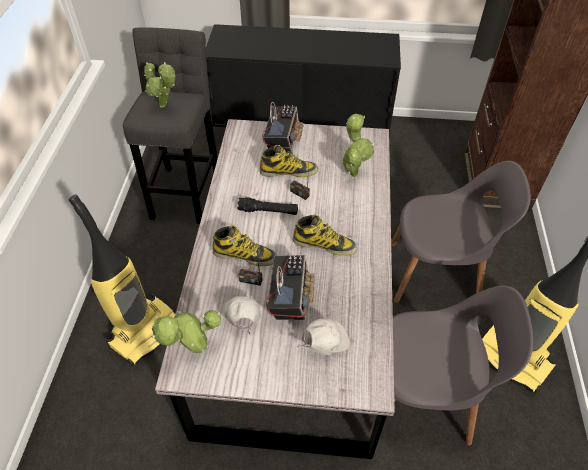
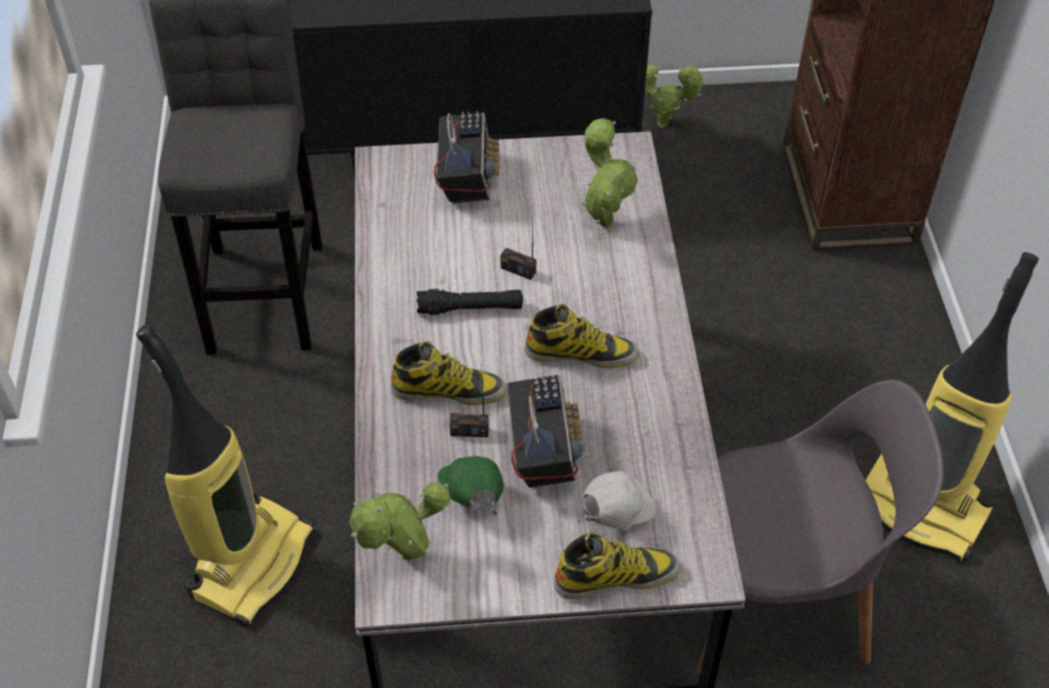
camera: 10 degrees left, 0 degrees up
(164, 106) = (228, 136): potted plant -> potted plant (666, 124)
(243, 319) = (471, 495): white cap -> green cap
(288, 171) = (489, 232): boot -> boot (616, 576)
(436, 274) = (767, 382): grey chair -> none

